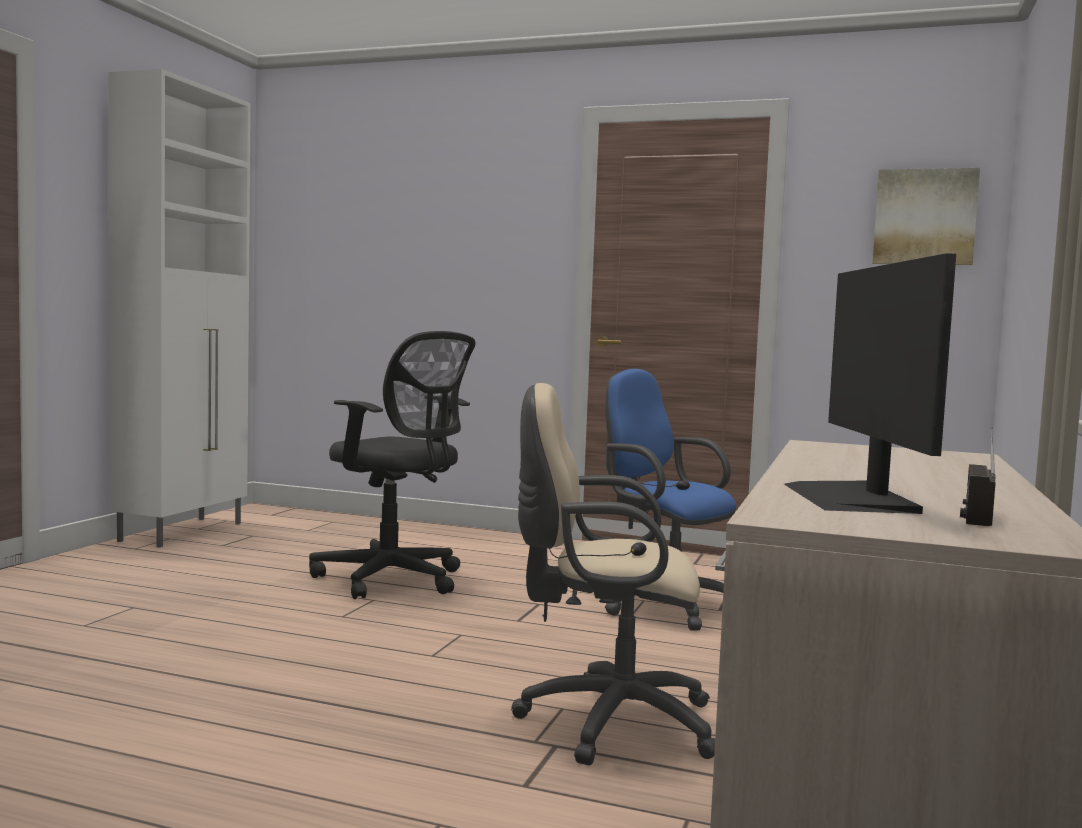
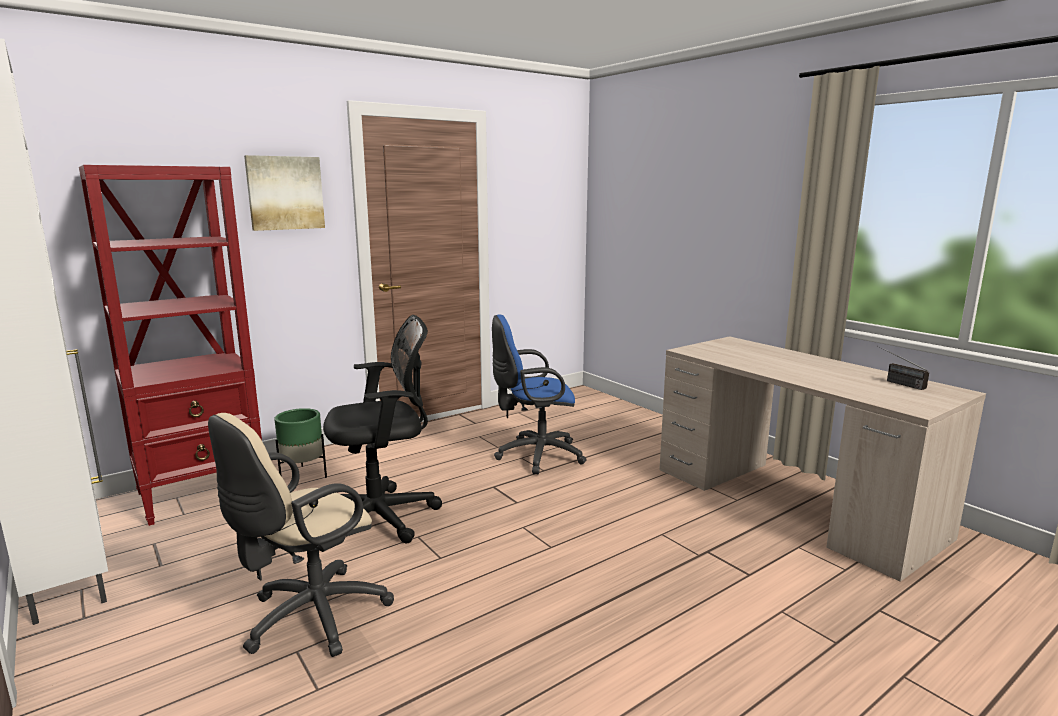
camera: 55 degrees left, 10 degrees up
(350, 525) = (203, 493): none -> red bookcase
(433, 540) = (303, 475): none -> green planter
(607, 722) = (687, 528): beige office chair -> beige office chair (309, 618)
(852, 498) = (863, 388): monitor -> none
(924, 217) = (554, 191): picture -> picture (285, 193)

